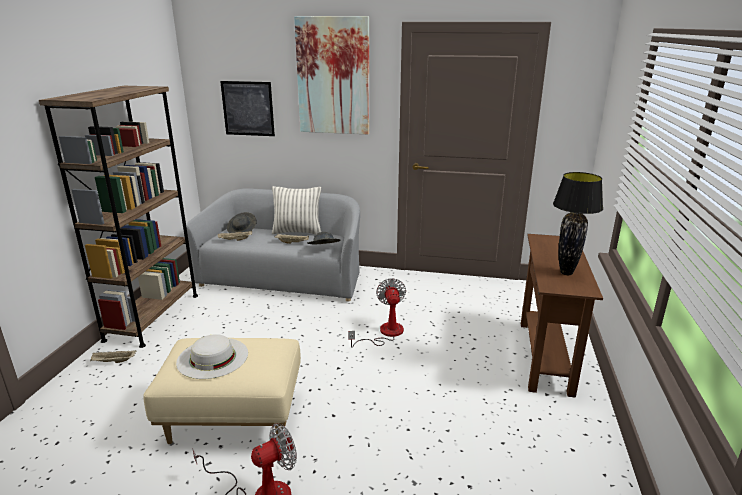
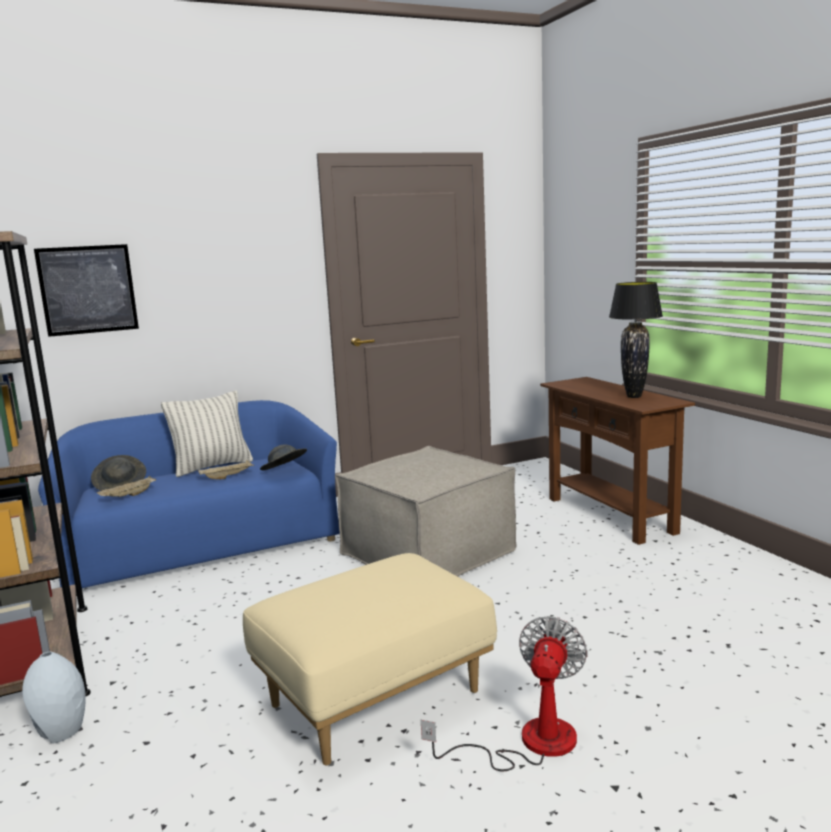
camera: 35 degrees left, 10 degrees down
(113, 362) = (61, 731): beige tray -> grey vase
(212, 357) = (351, 596): white hat -> none
(284, 277) = (201, 546): grey sofa -> blue sofa
(333, 76) = (228, 230): picture -> none
(385, 333) = (427, 553): fan -> beige ottoman

